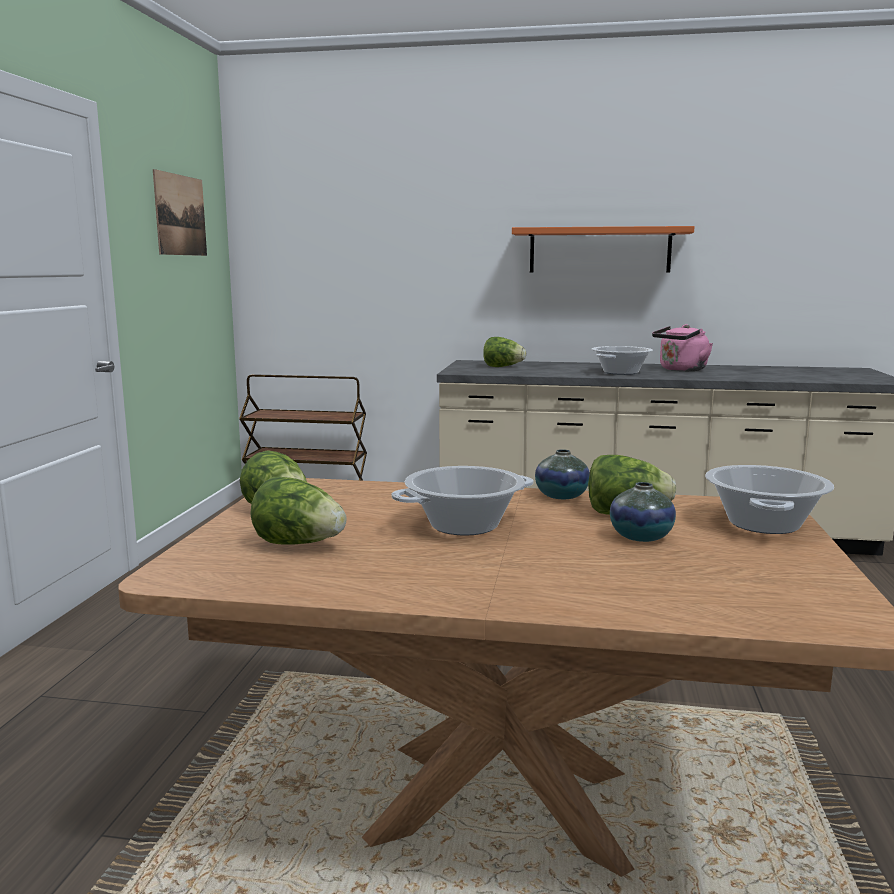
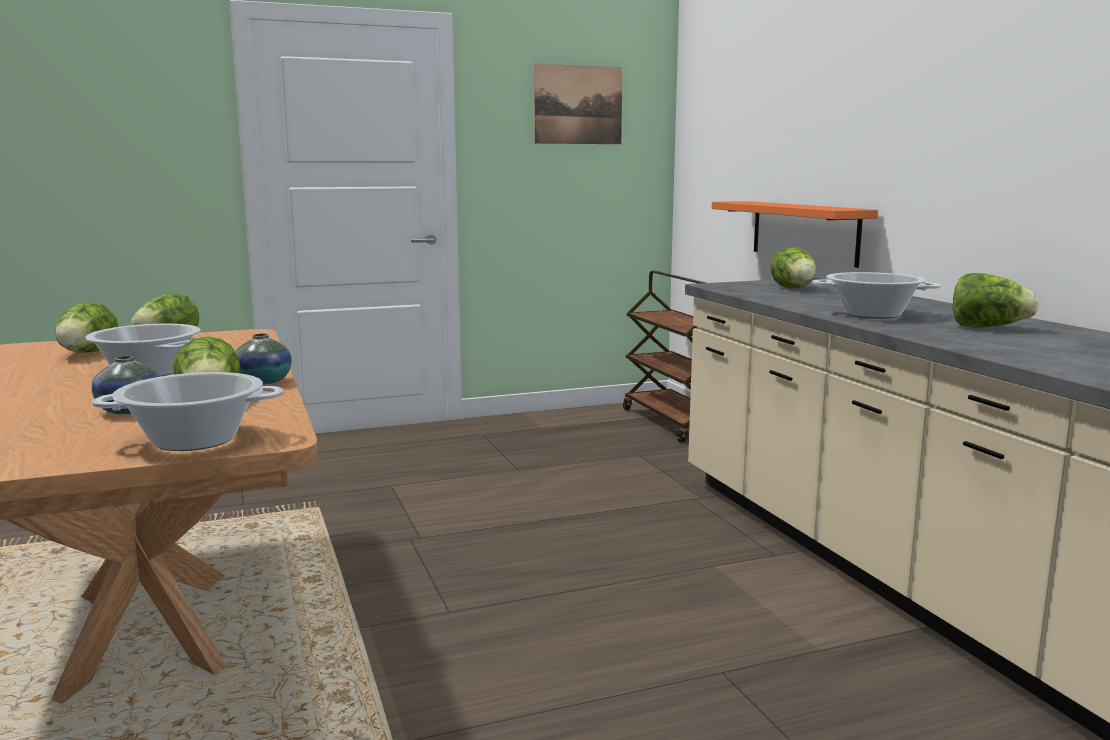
camera: 60 degrees right, 0 degrees up
(599, 250) = (973, 122): orange shelf -> orange shelf (804, 232)
(681, 370) = (987, 327): pink kettle -> lettuce

